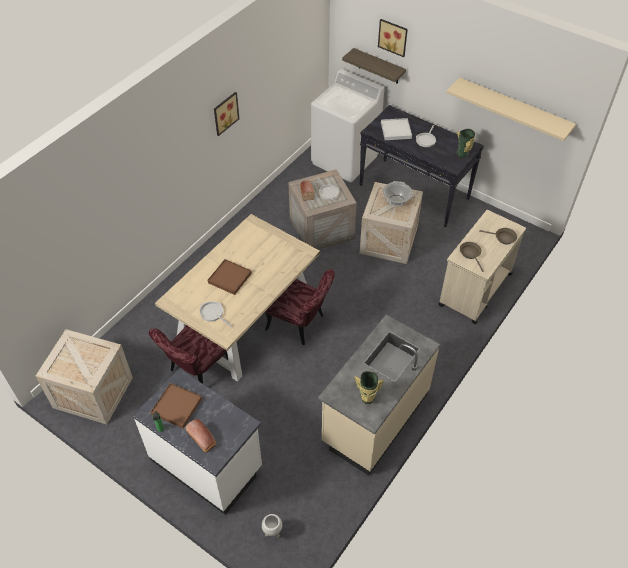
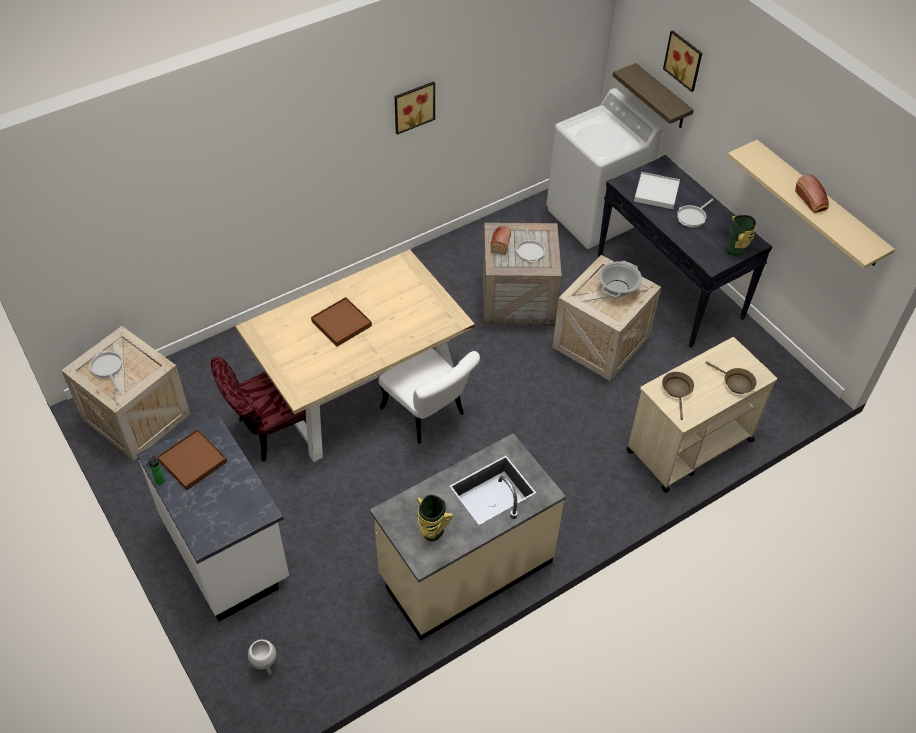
camera: 20 degrees right, 0 degrees up
(202, 439) = (202, 512): bread -> bread (811, 201)
(213, 313) = (298, 362): frying pan -> frying pan (107, 368)
(300, 324) = (428, 415): red chair -> white chair

